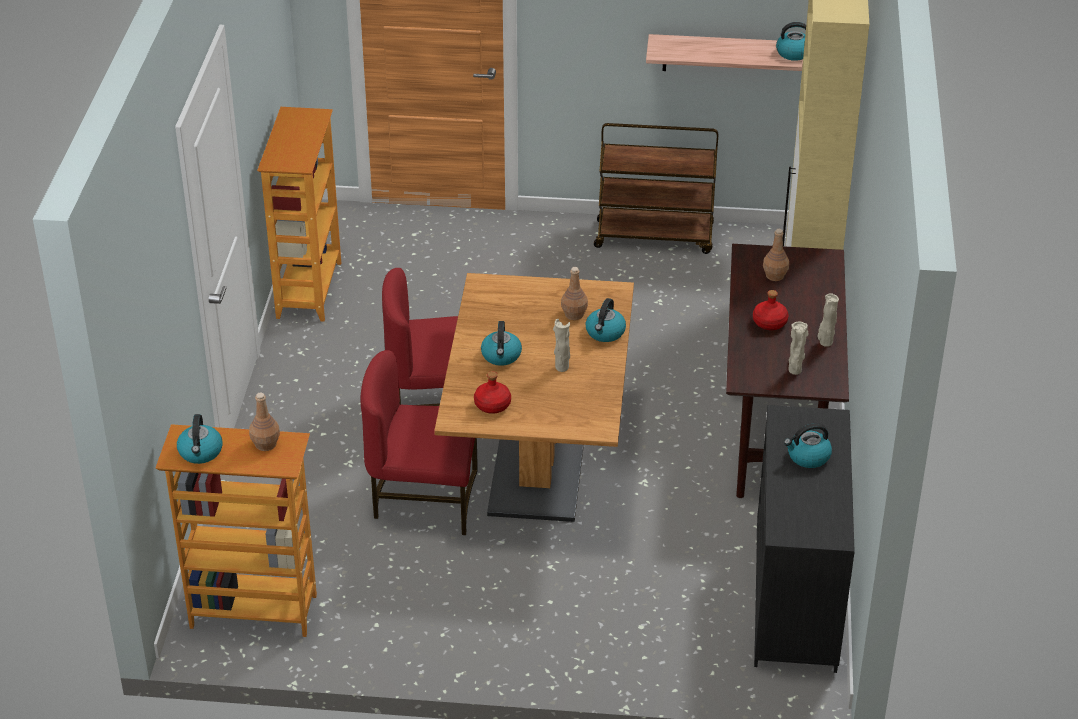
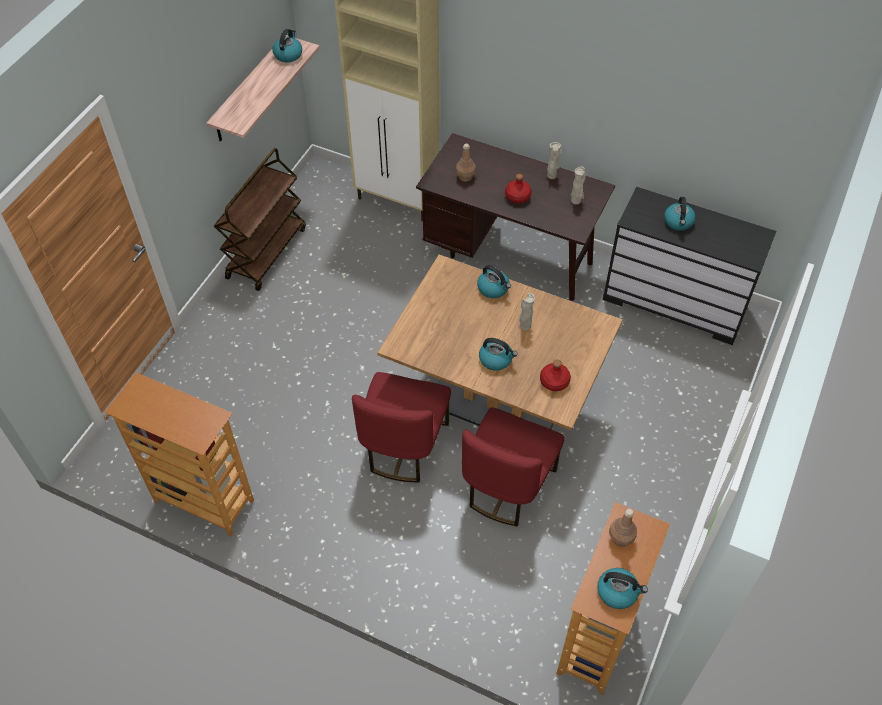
camera: 70 degrees left, 15 degrees up
(574, 314) = (463, 300): brown bottle -> none

